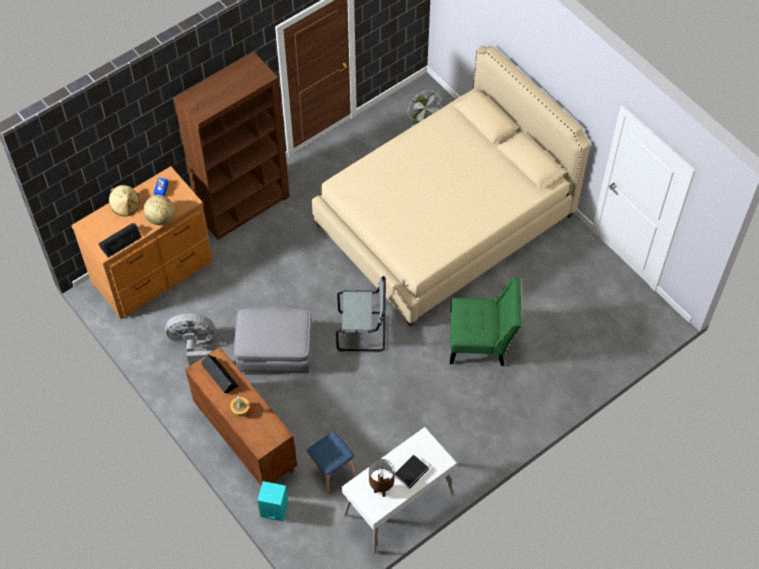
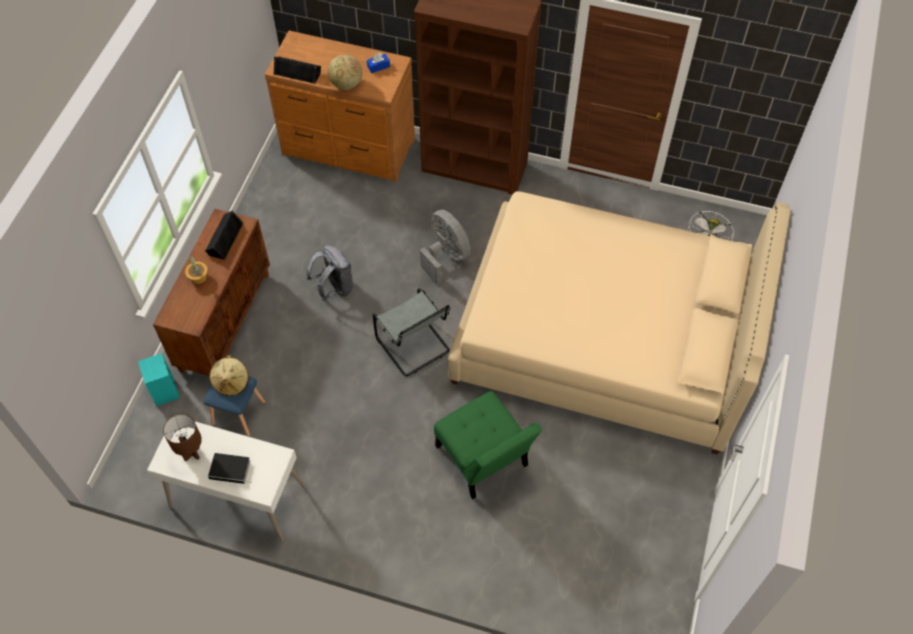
camera: 55 degrees right, 0 degrees up
(125, 206) = (339, 53): beige hat -> beige hat (231, 382)
(194, 346) = (294, 223): grey fan -> grey fan (445, 256)
(274, 352) = (334, 288): grey ottoman -> grey backpack

